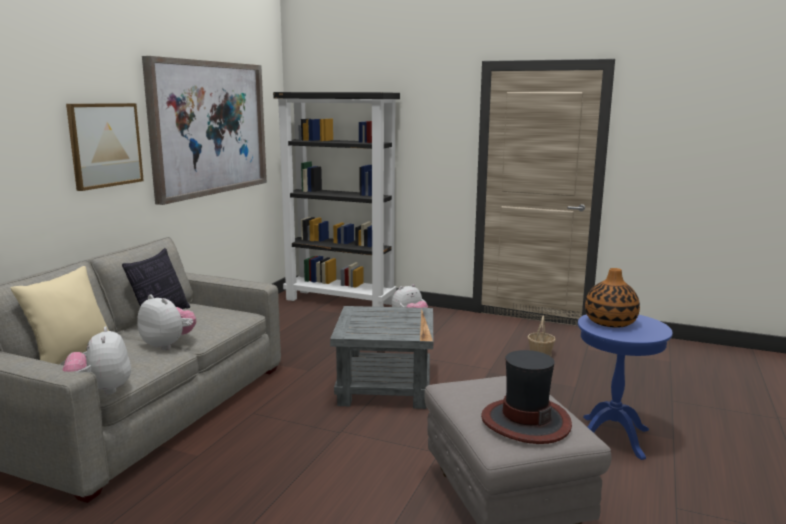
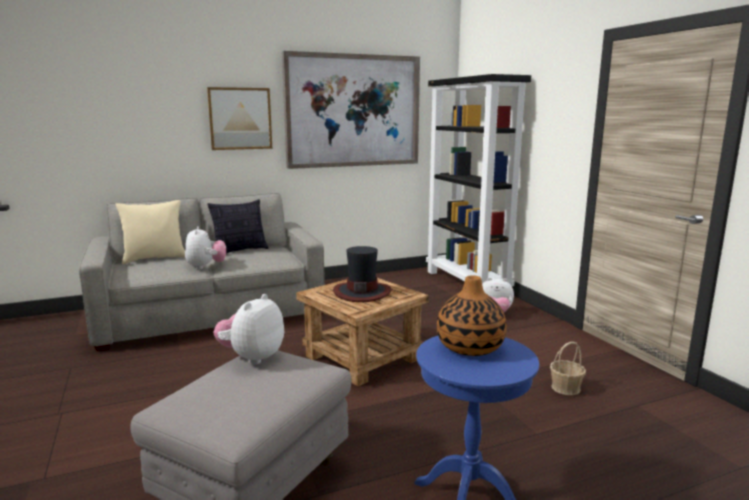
camera: 45 degrees right, 0 degrees up
(101, 390) = (122, 280): plush toy -> plush toy (252, 357)
(385, 388) = (362, 358): grey side table -> brown side table
(525, 421) = (224, 399): hat -> hat (362, 292)

